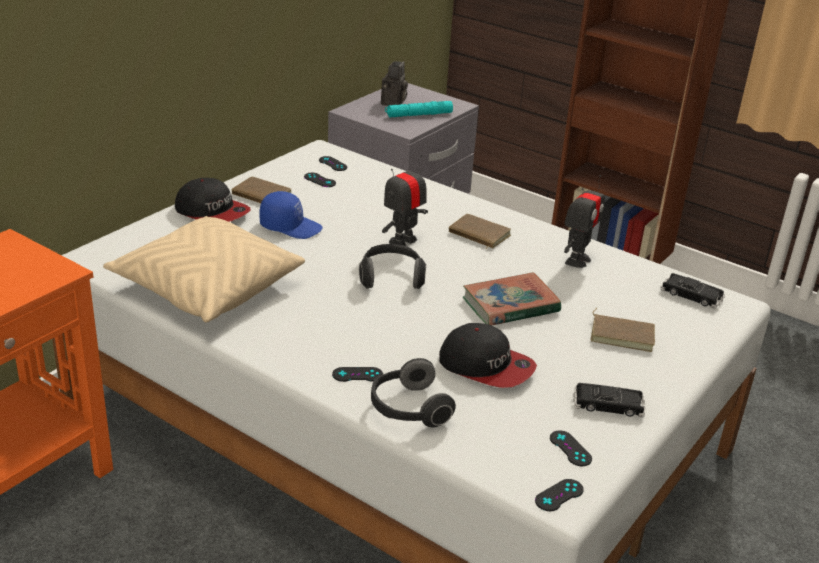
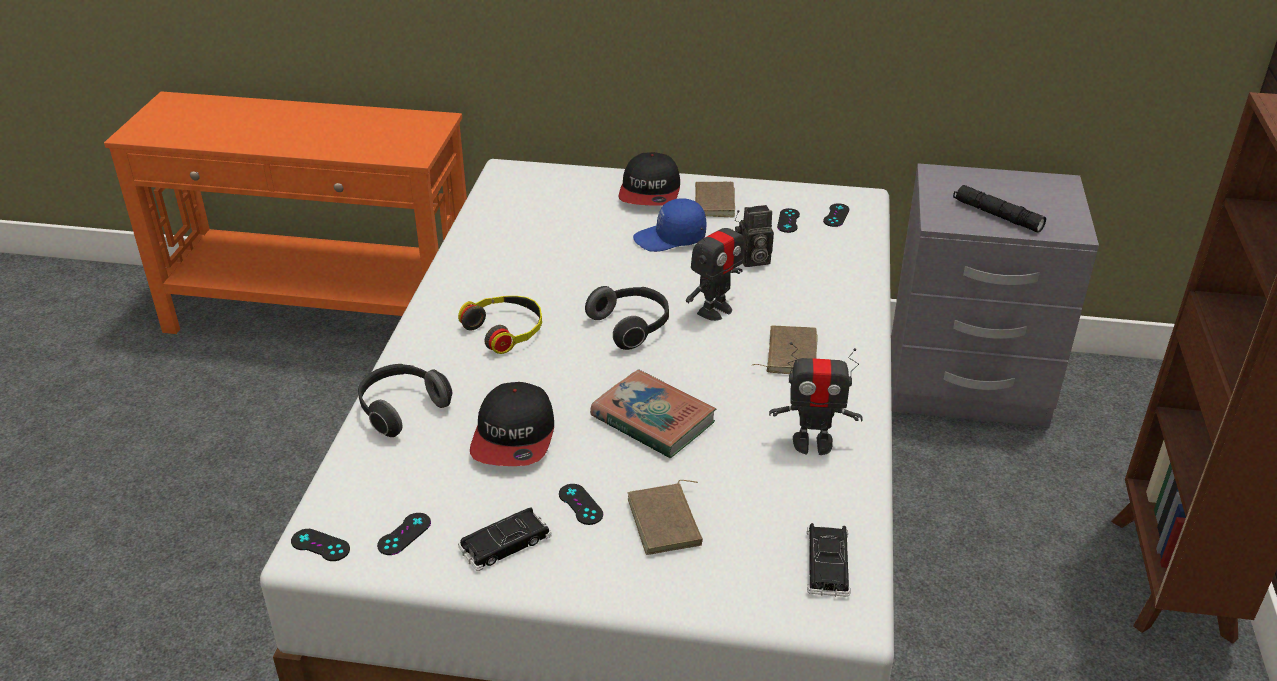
camera: 65 degrees right, 5 degrees up
(206, 288) = (512, 238): beige pillow -> none
(291, 226) = (670, 239): blue cap -> blue cap turned 90 degrees clockwise
(341, 330) = (505, 330): none -> headphones
(357, 375) = (437, 363): black game controller -> black game controller (580, 504)
(393, 103) = (1003, 191): camera -> camera (752, 260)
(402, 242) = (714, 310): toy robot -> toy robot turned 120 degrees clockwise
(418, 115) = (997, 215): turquoise flashlight -> black flashlight
(608, 405) = (505, 544): black toy car -> black toy car turned 75 degrees clockwise

